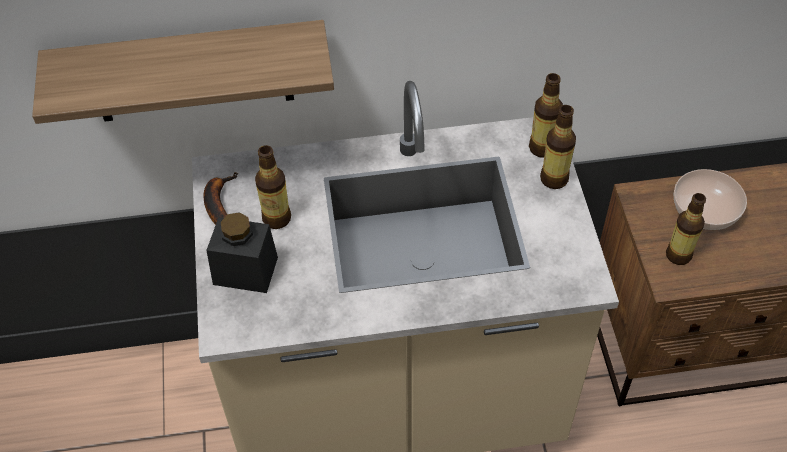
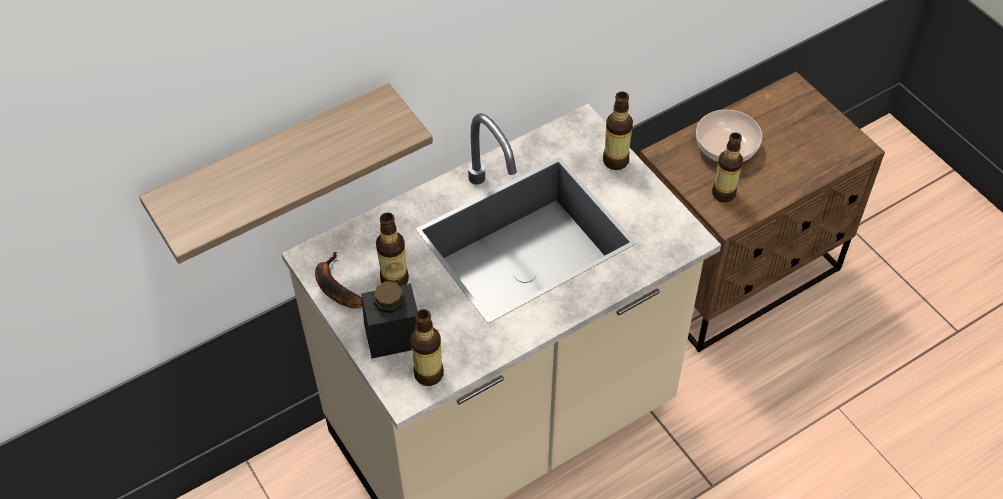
camera: 25 degrees left, 0 degrees up
(542, 148) = (591, 137): bottle -> bottle (428, 374)

